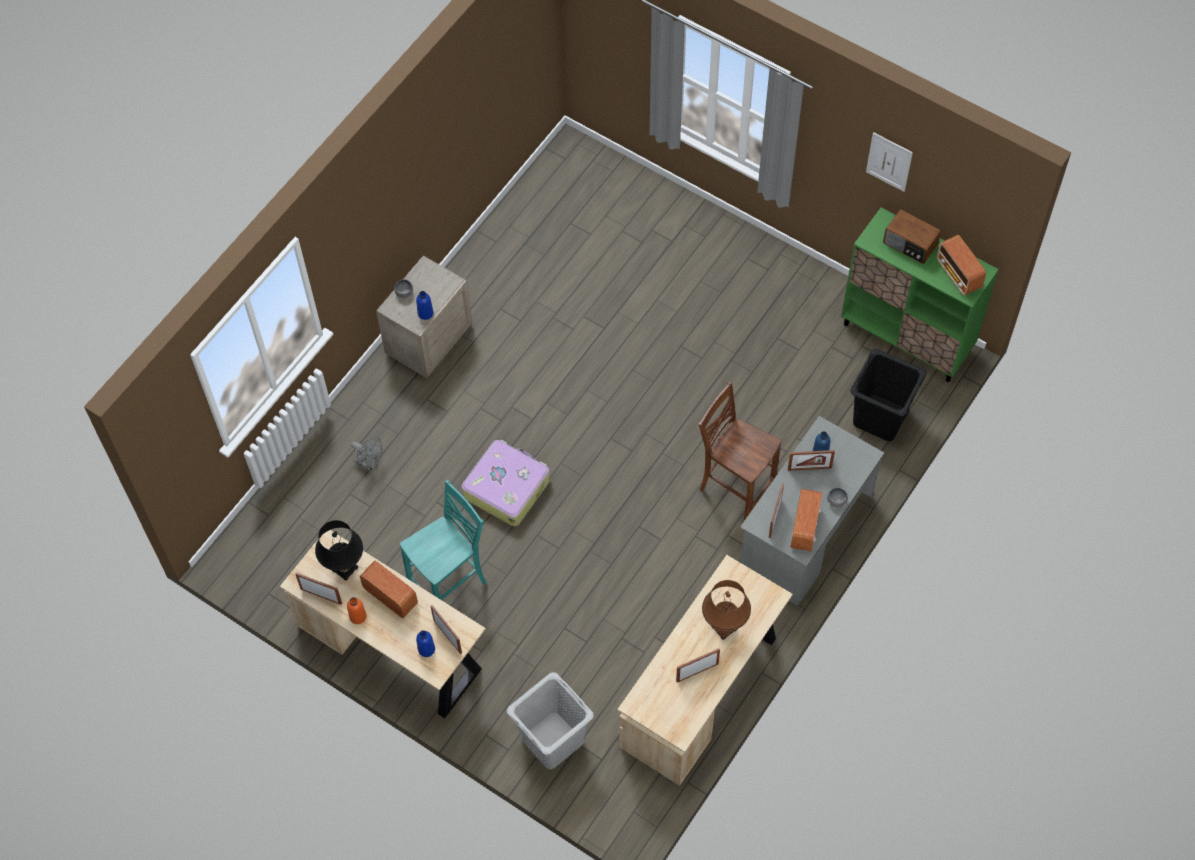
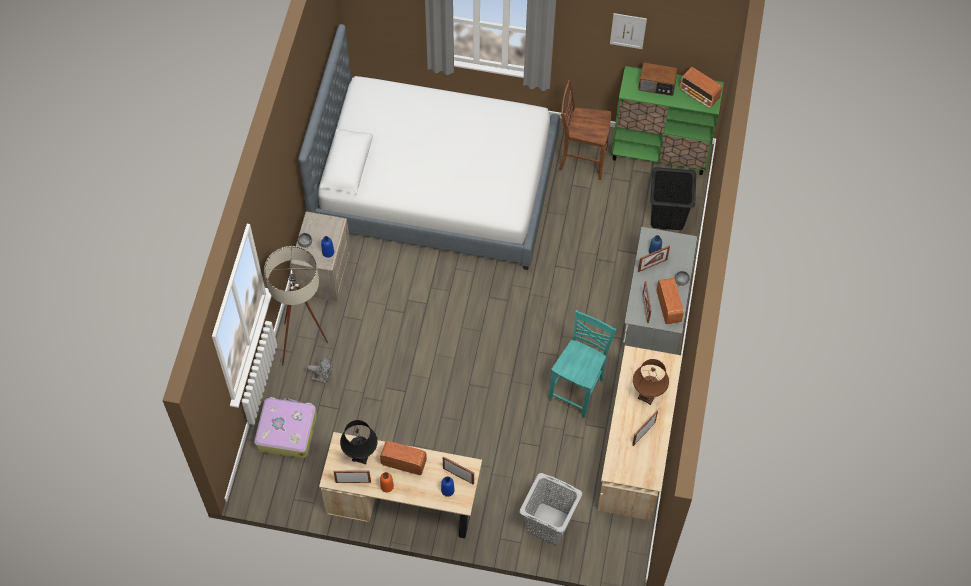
camera: 25 degrees left, 0 degrees up
(367, 415) = (304, 344): none -> beige floor lamp
(450, 583) = (423, 442): turquoise chair -> turquoise chair (578, 389)
(506, 487) = (431, 358): suitcase -> suitcase (286, 431)
(610, 281) = (435, 185): none -> bed
(735, 487) = (591, 299): brown chair -> brown chair (581, 160)

